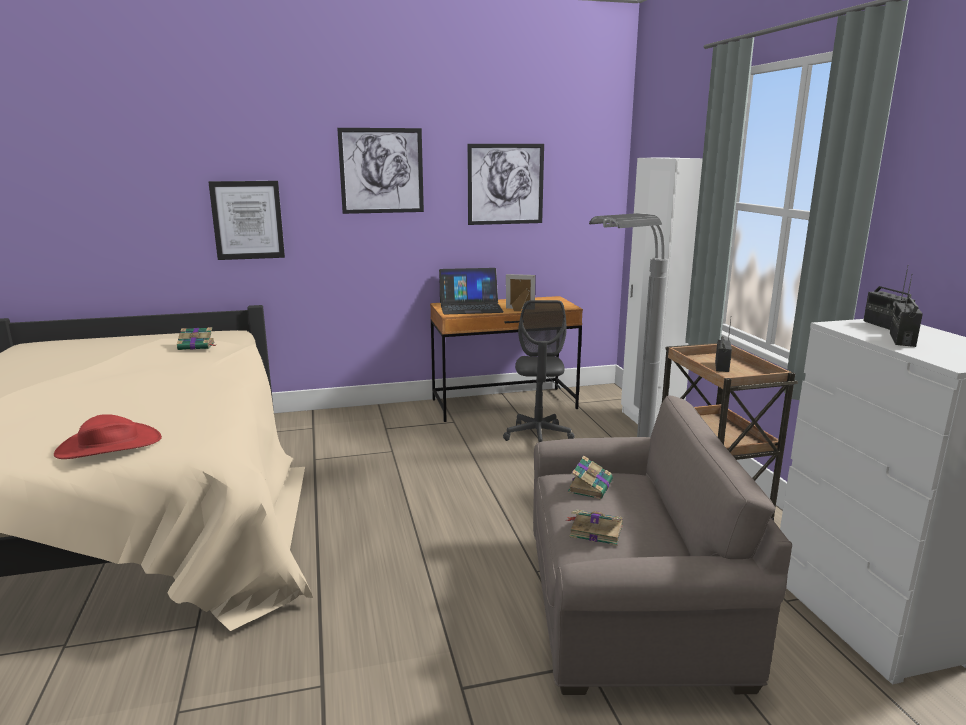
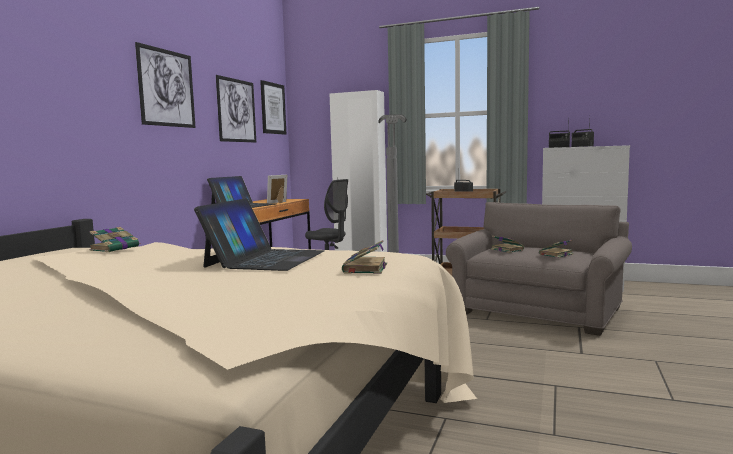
camera: 55 degrees left, 10 degrees down
(109, 446) = (365, 269): red hat -> book
(150, 401) = (265, 259): none -> laptop
(247, 220) = (63, 124): picture -> picture (273, 108)

